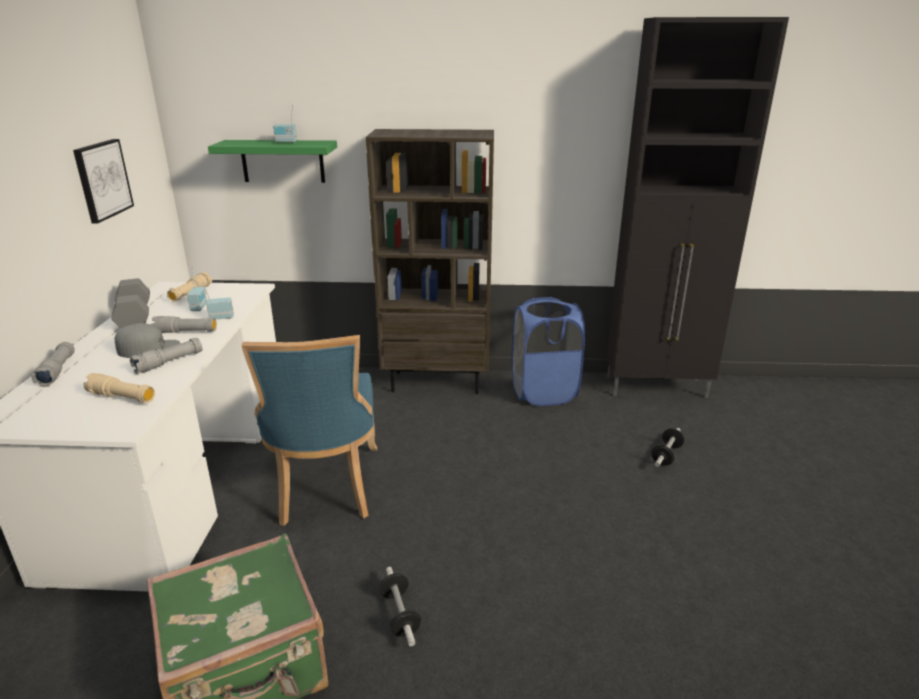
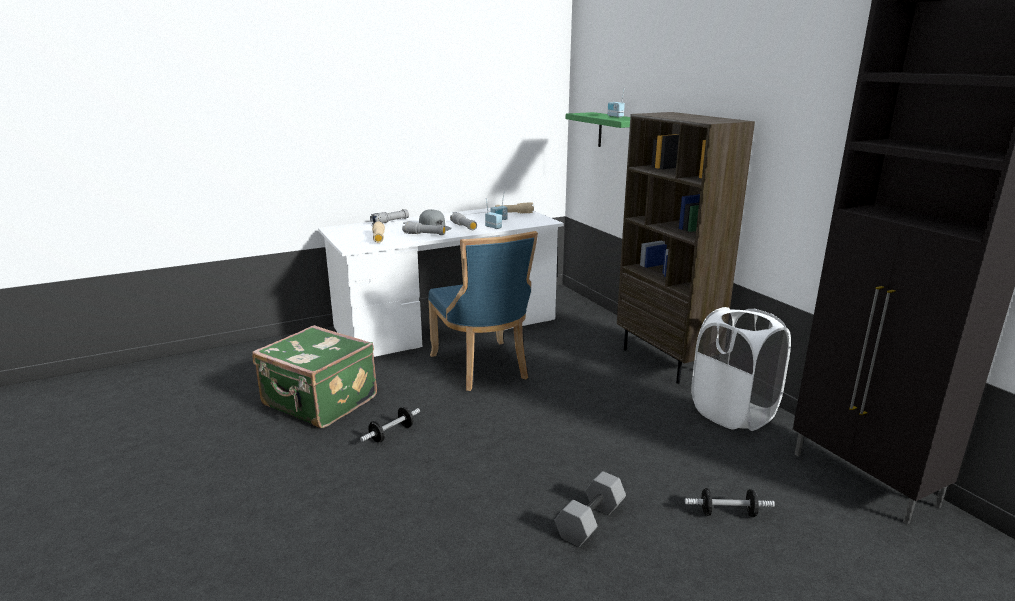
camera: 60 degrees right, 5 degrees down
(102, 180) = (487, 125): picture -> none
(136, 318) = (465, 215): grey dumbbell -> grey dumbbell (591, 522)
(325, 488) = (483, 368): blue chair -> blue chair turned 75 degrees counterclockwise
(543, 392) = (733, 413): blue laundry basket -> white laundry basket

